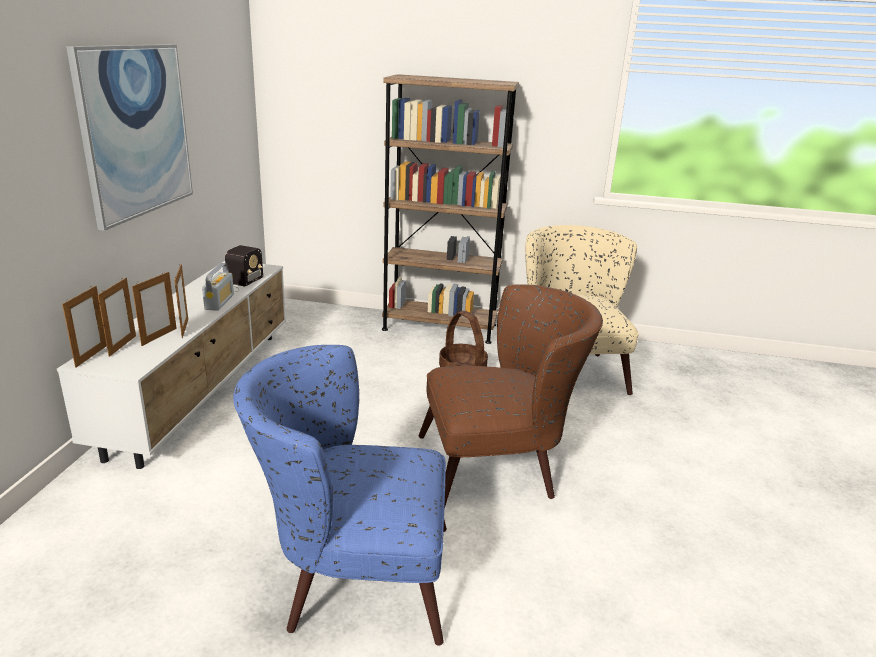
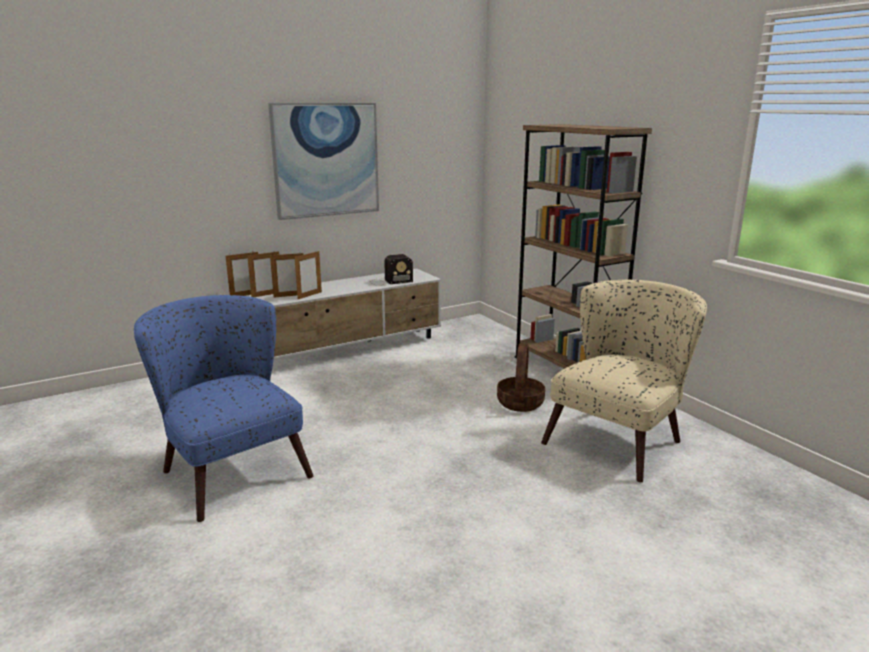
camera: 50 degrees right, 5 degrees down
(219, 302) = (356, 288): radio -> none
(499, 466) = (416, 467): brown armchair -> none

